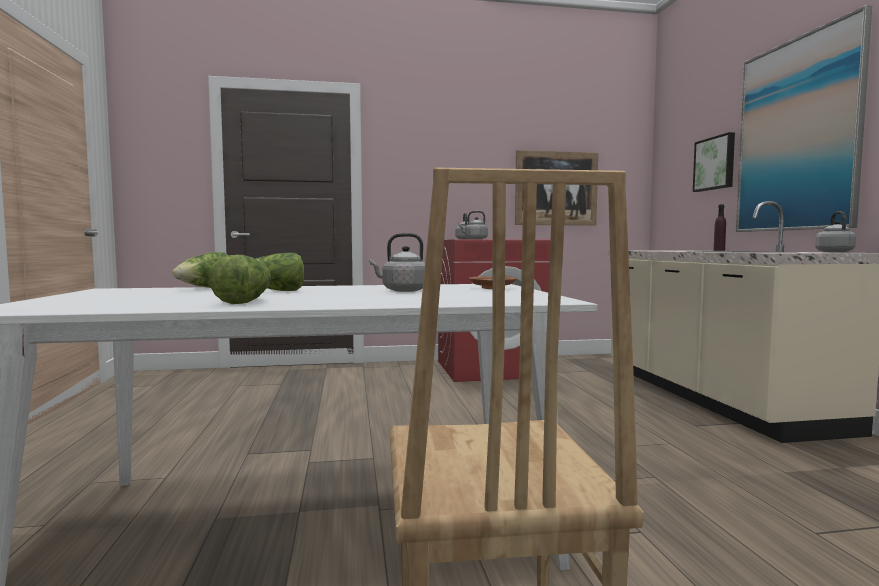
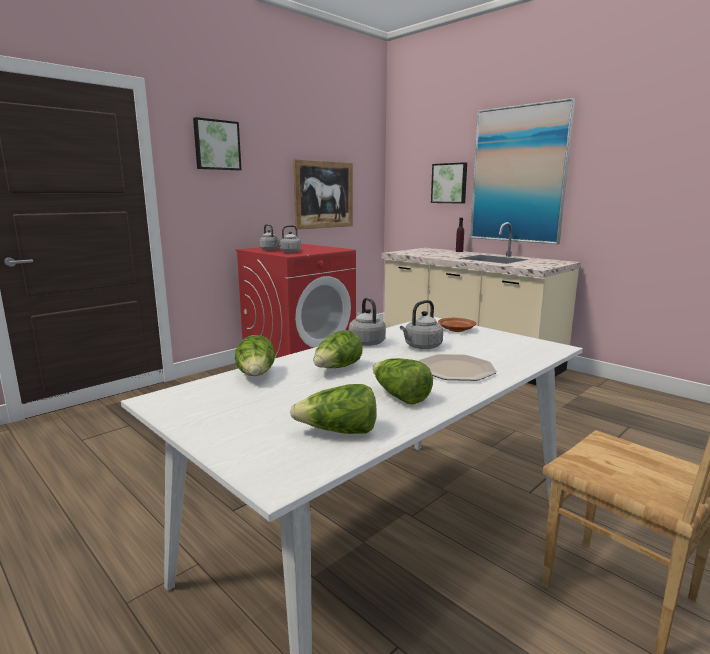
camera: 35 degrees left, 10 degrees up
(119, 305) = (338, 432): none -> lettuce
(366, 299) = (455, 369): none -> plate
(426, 138) = (216, 145): none -> picture
(833, 252) = (551, 260): grey kettle -> grey kettle (366, 342)

